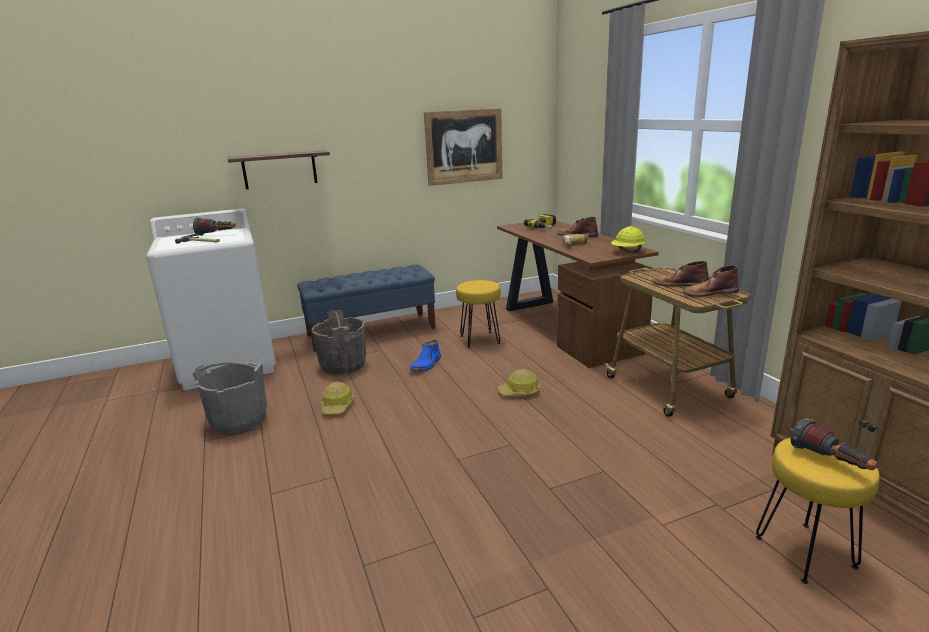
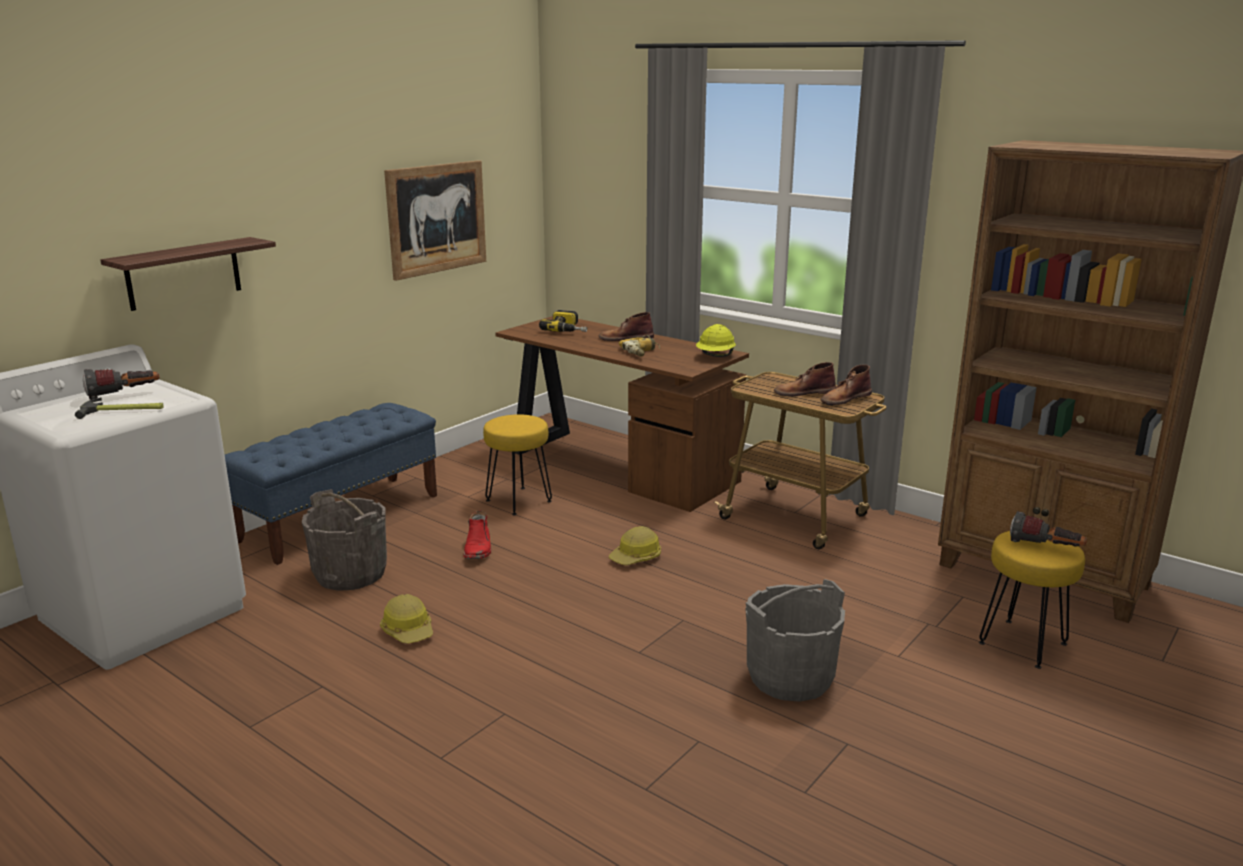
camera: 30 degrees left, 0 degrees up
(239, 420) = (272, 685): grey bucket -> grey bucket (790, 677)
(426, 364) = (478, 549): blue boot -> red boot

